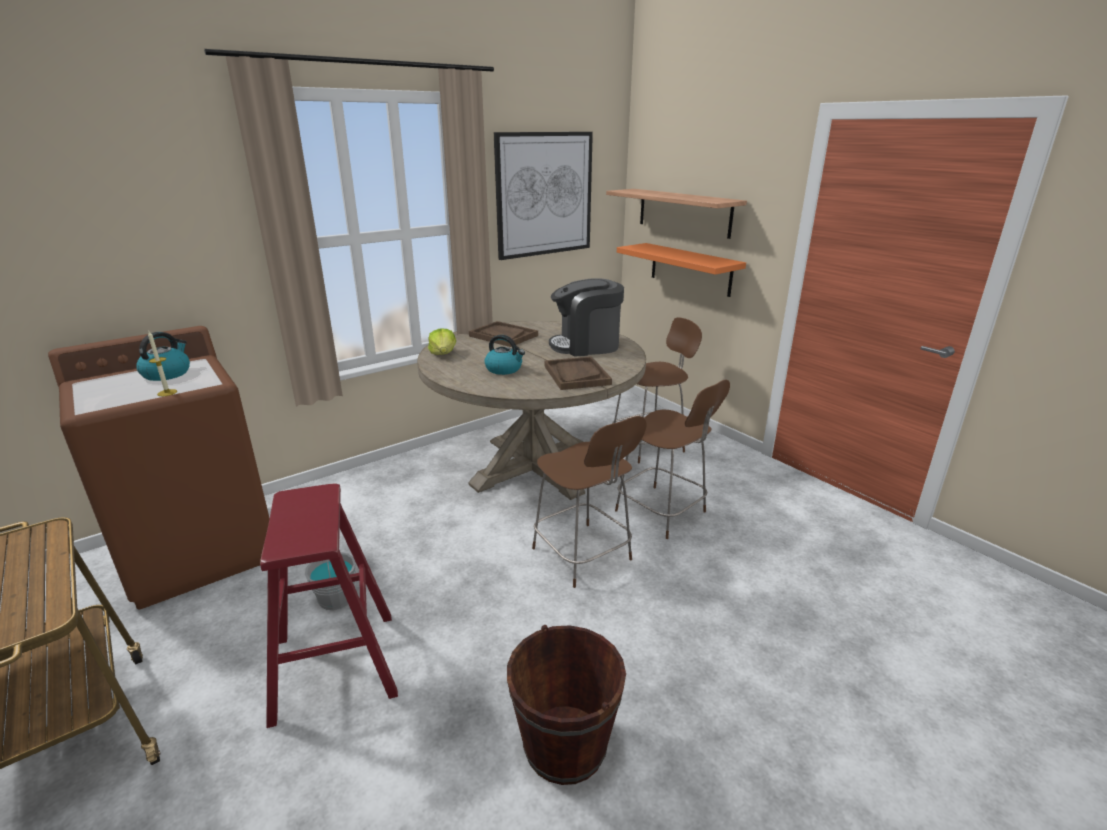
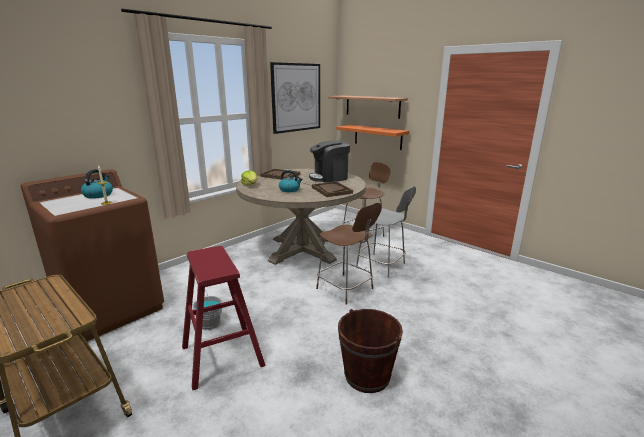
camera: 10 degrees left, 5 degrees down
(663, 513) = (382, 265): brown chair -> grey chair

